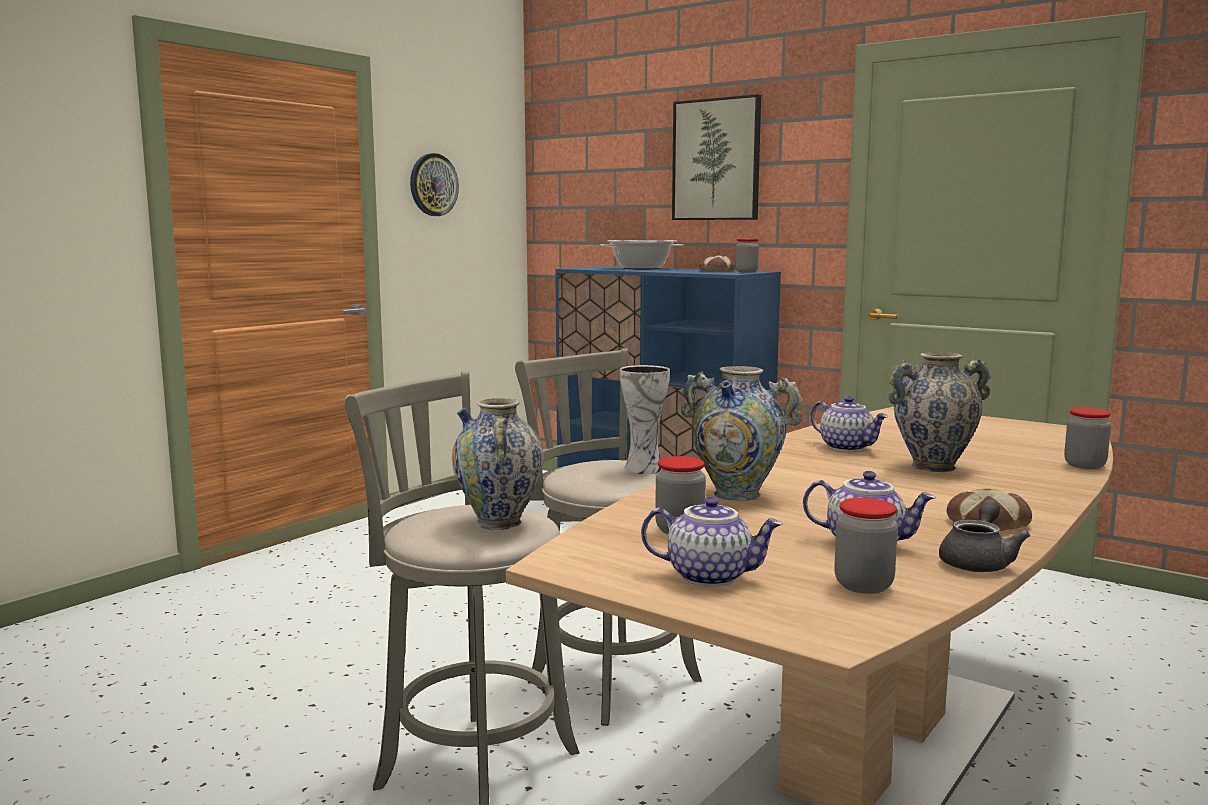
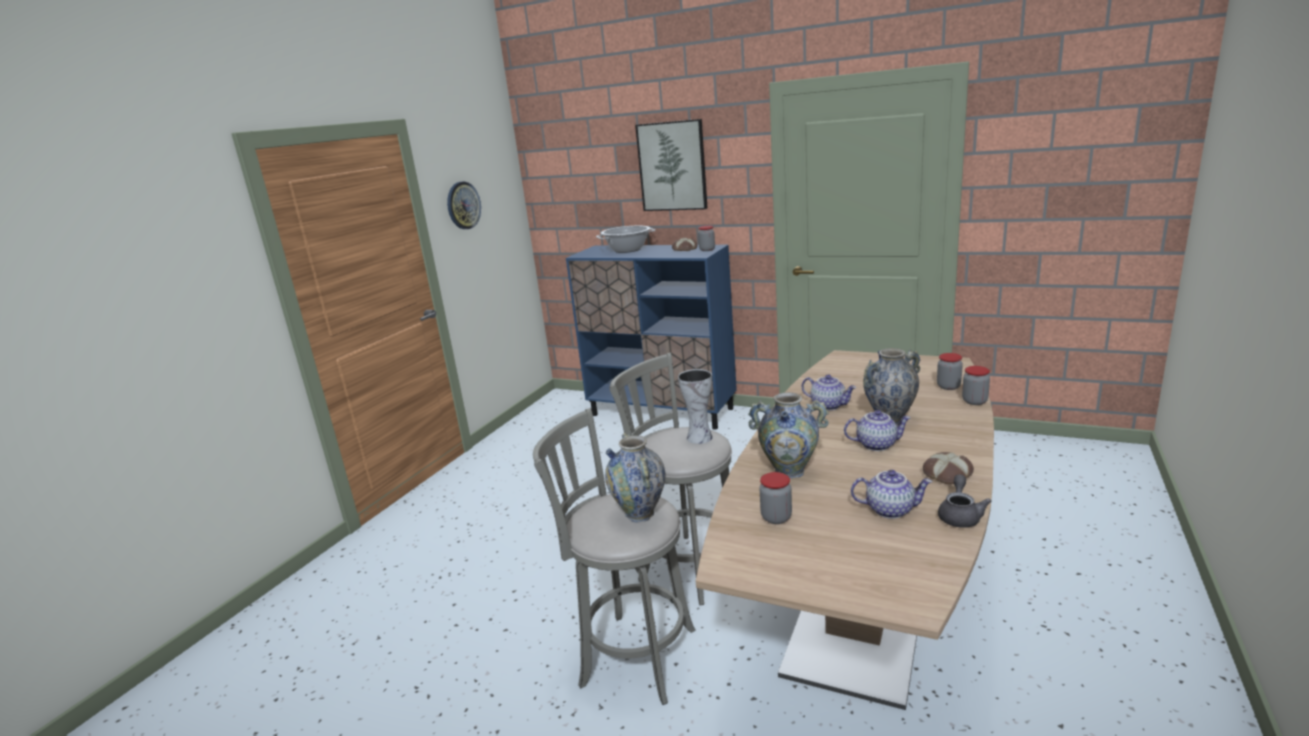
camera: 10 degrees left, 10 degrees up
(710, 576) = (820, 561): teapot -> teapot (876, 444)
(863, 585) = (909, 552): jar -> jar (948, 386)

